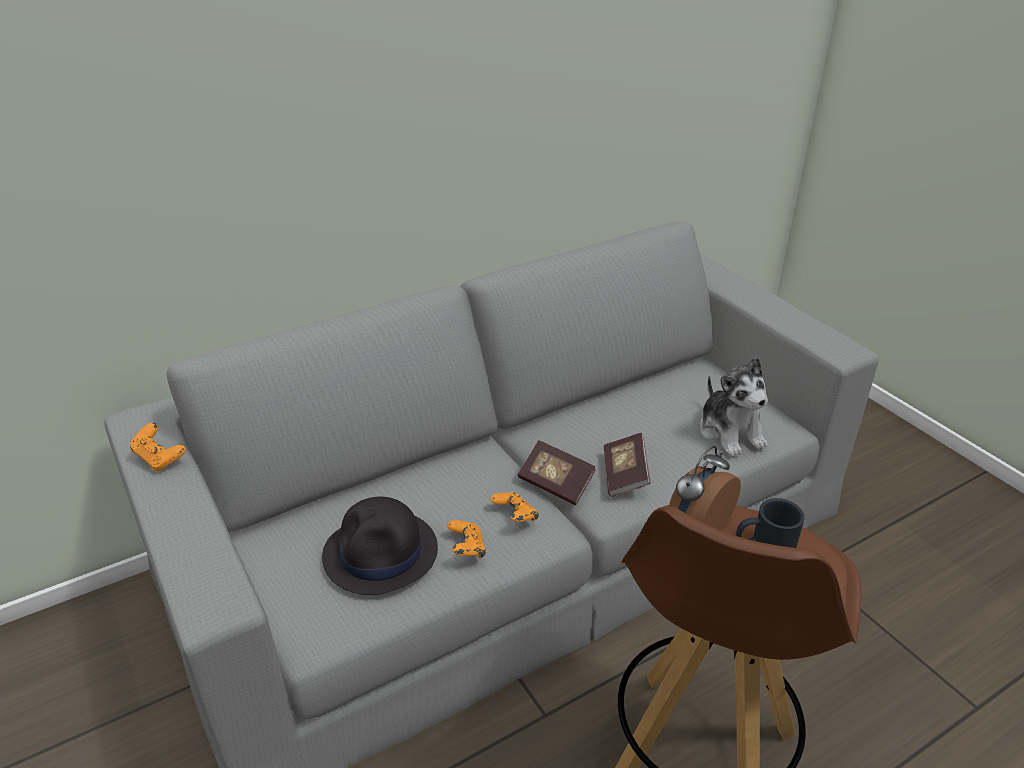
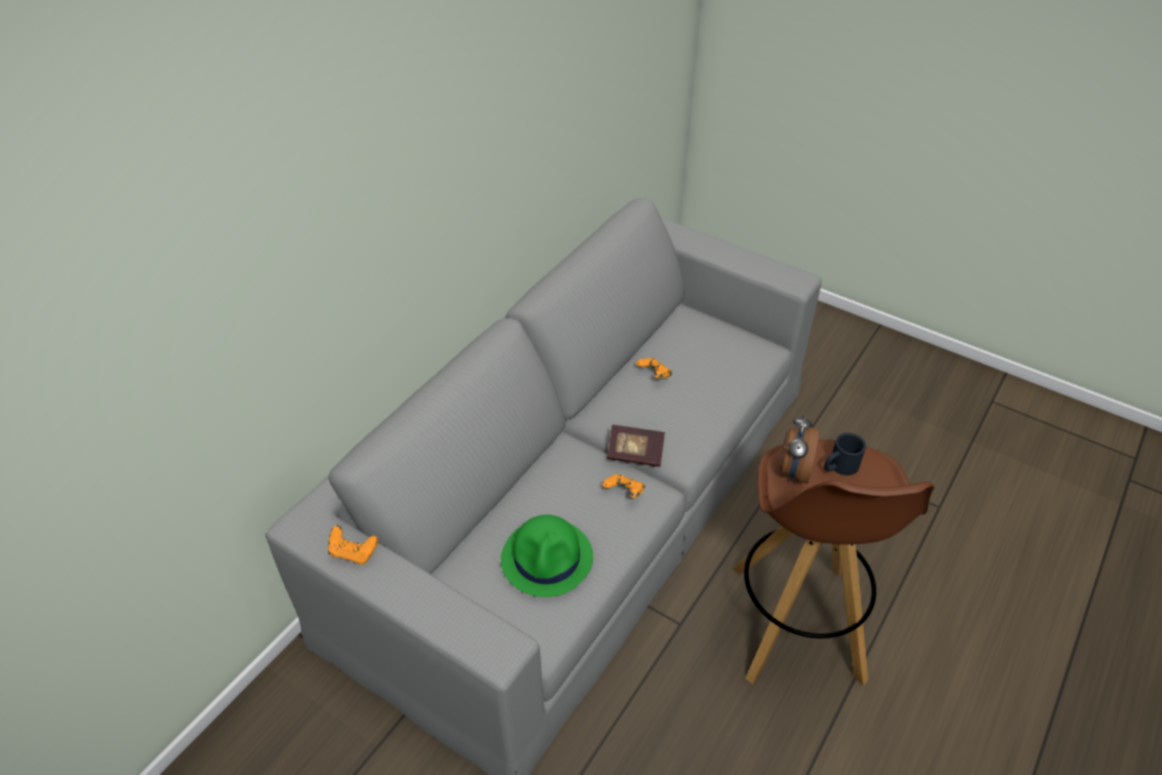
camera: 25 degrees left, 10 degrees up
(381, 553) = (547, 558): black hat -> green hat
(467, 549) = (607, 531): orange game controller -> orange game controller (654, 375)
(624, 475) = (681, 430): book -> none
(730, 432) = (733, 367): plush toy -> none

